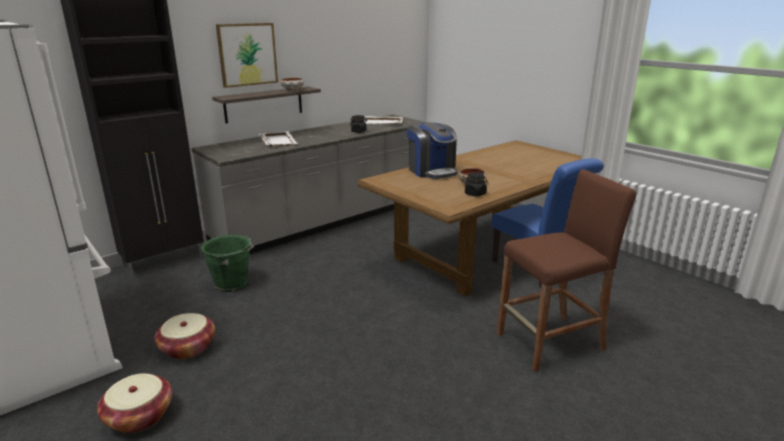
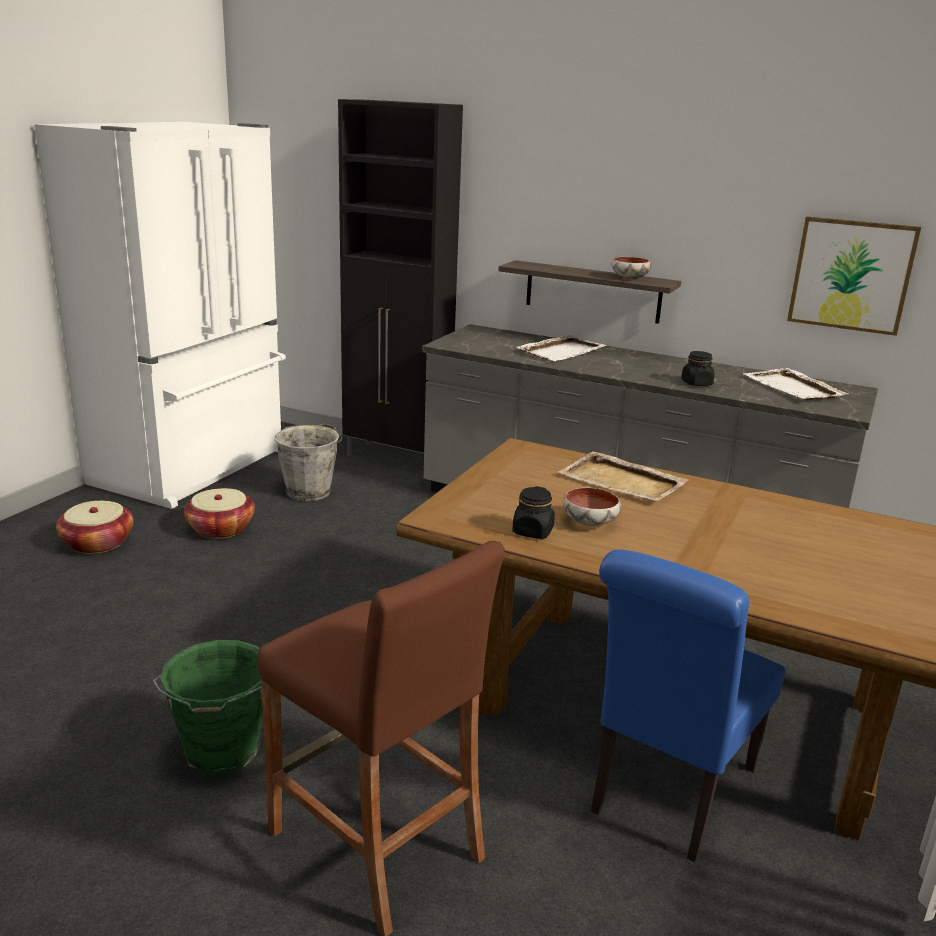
camera: 65 degrees right, 0 degrees up
(172, 301) = (310, 491): none -> grey bucket
(232, 284) = (372, 511): green bucket -> green bucket (221, 754)
(247, 54) = (581, 207): picture -> picture (851, 275)
(432, 171) = (623, 481): coffee machine -> beige tray

